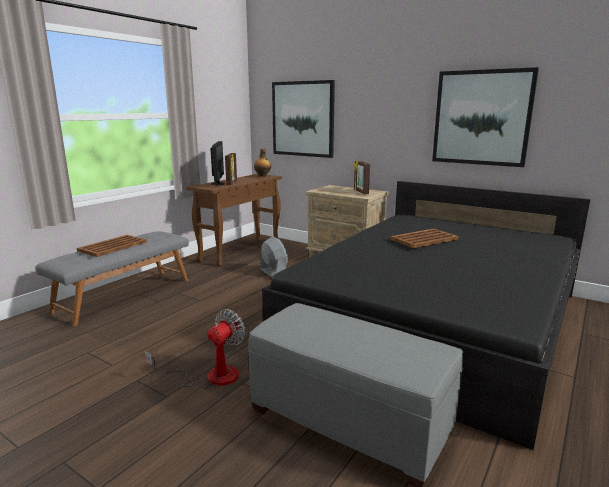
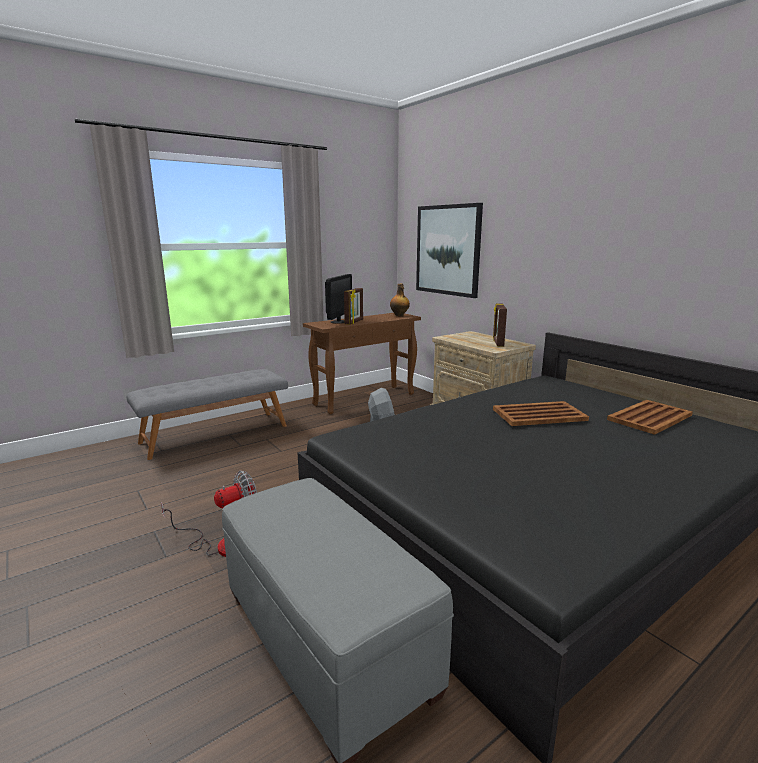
camera: 20 degrees right, 0 degrees up
(112, 246) = (204, 382): brown tray -> brown tray (649, 417)
(481, 118) = (661, 253): picture -> none

